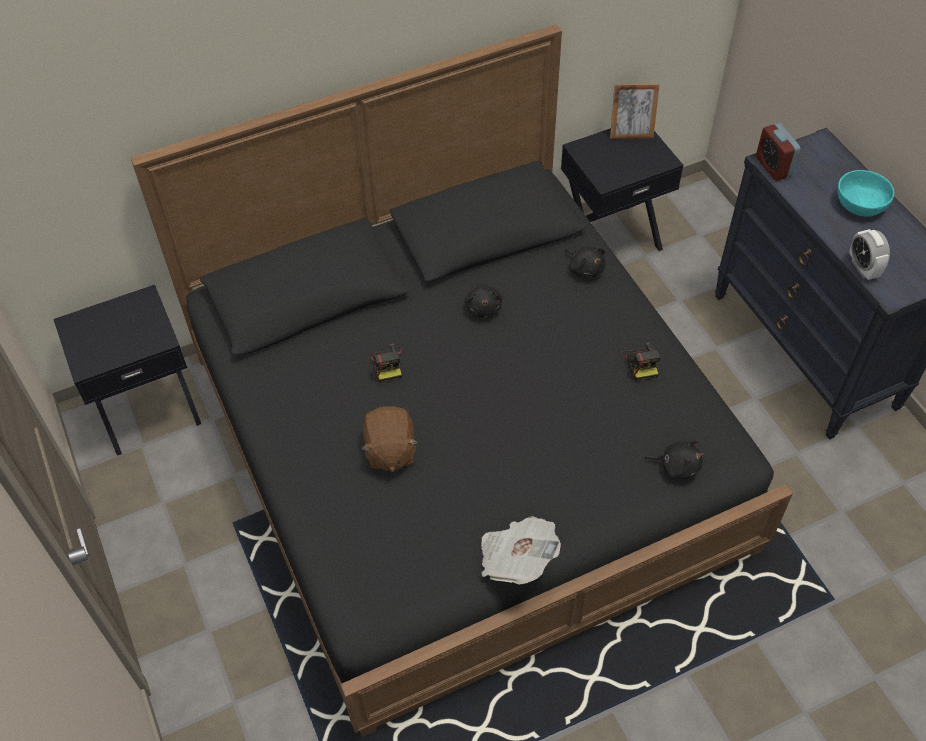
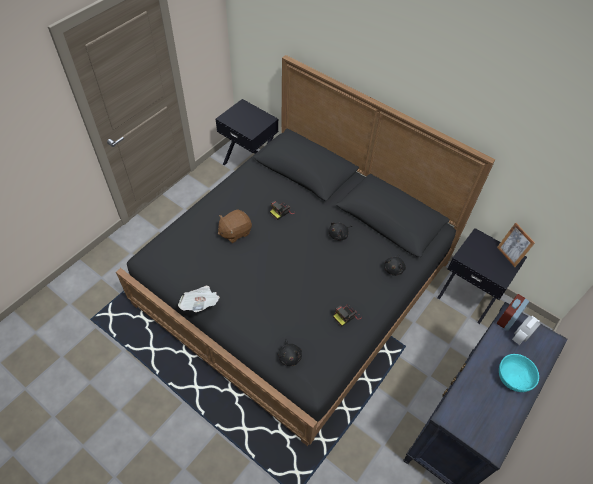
camera: 60 degrees right, 0 degrees up
(863, 268) = (459, 393): alarm clock -> alarm clock (521, 336)

